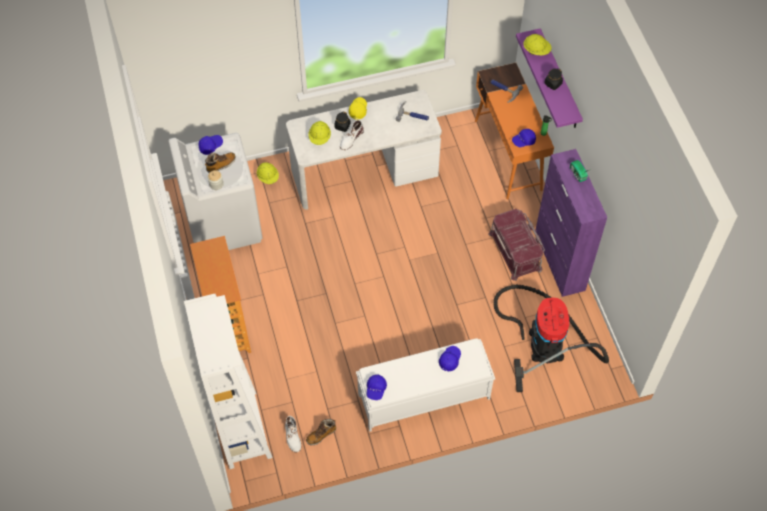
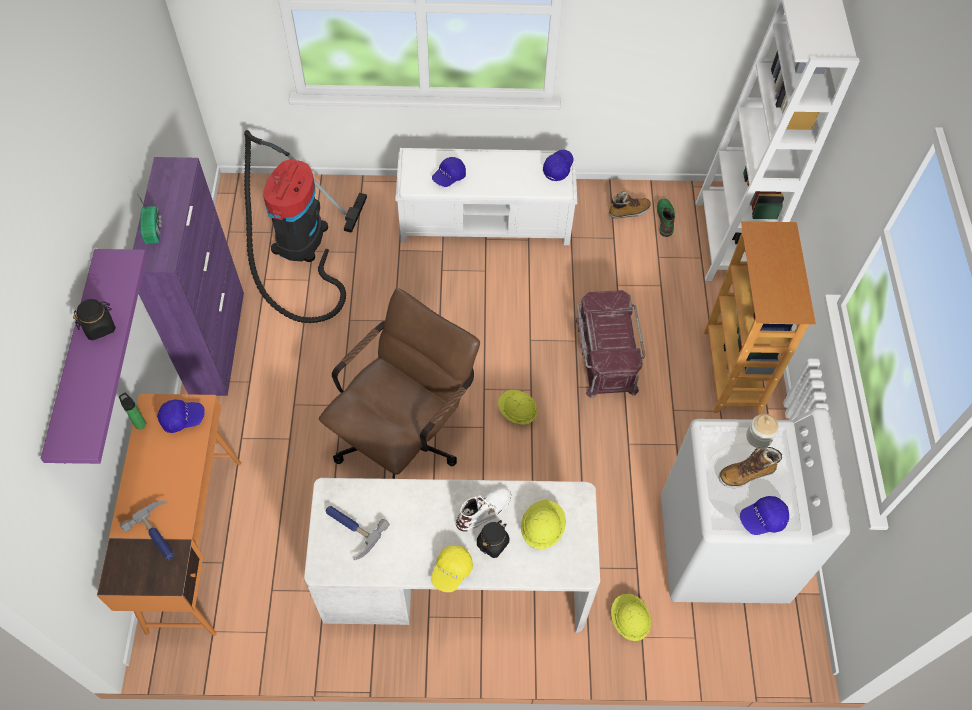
camera: 165 degrees left, 0 degrees up
(293, 436) = (665, 218): white boot -> green boot
(420, 236) = (405, 437): none -> brown office chair
(516, 251) = (271, 374): red storage box -> red storage box (604, 354)
(536, 50) = (83, 406): yellow hard hat -> yellow hard hat (517, 412)

